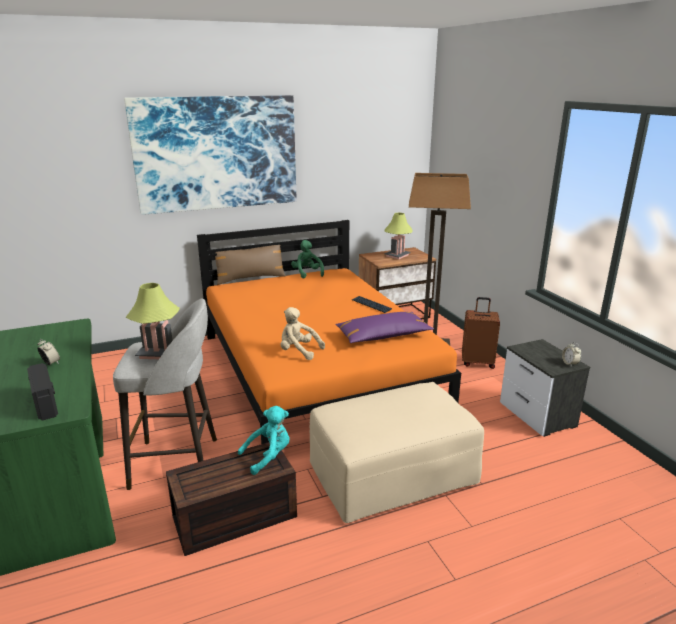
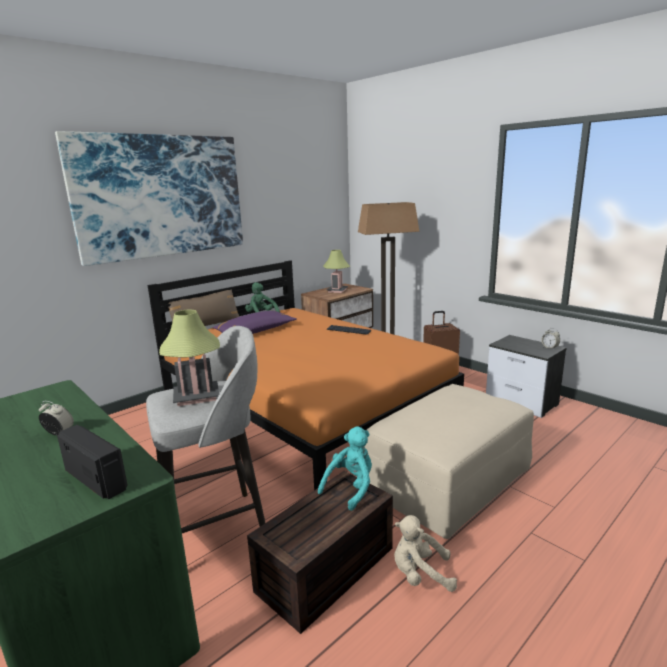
camera: 20 degrees left, 5 degrees down
(298, 351) = (319, 378): beige plush toy -> beige plush toy (420, 575)
(383, 336) = (385, 352): purple pillow -> purple pillow (255, 331)

